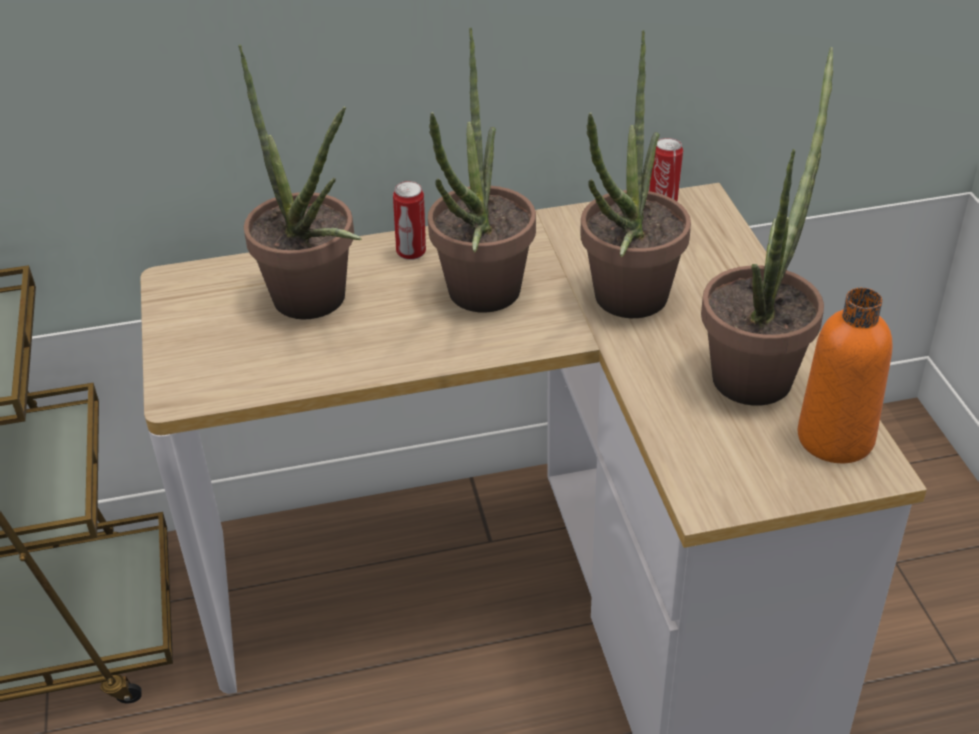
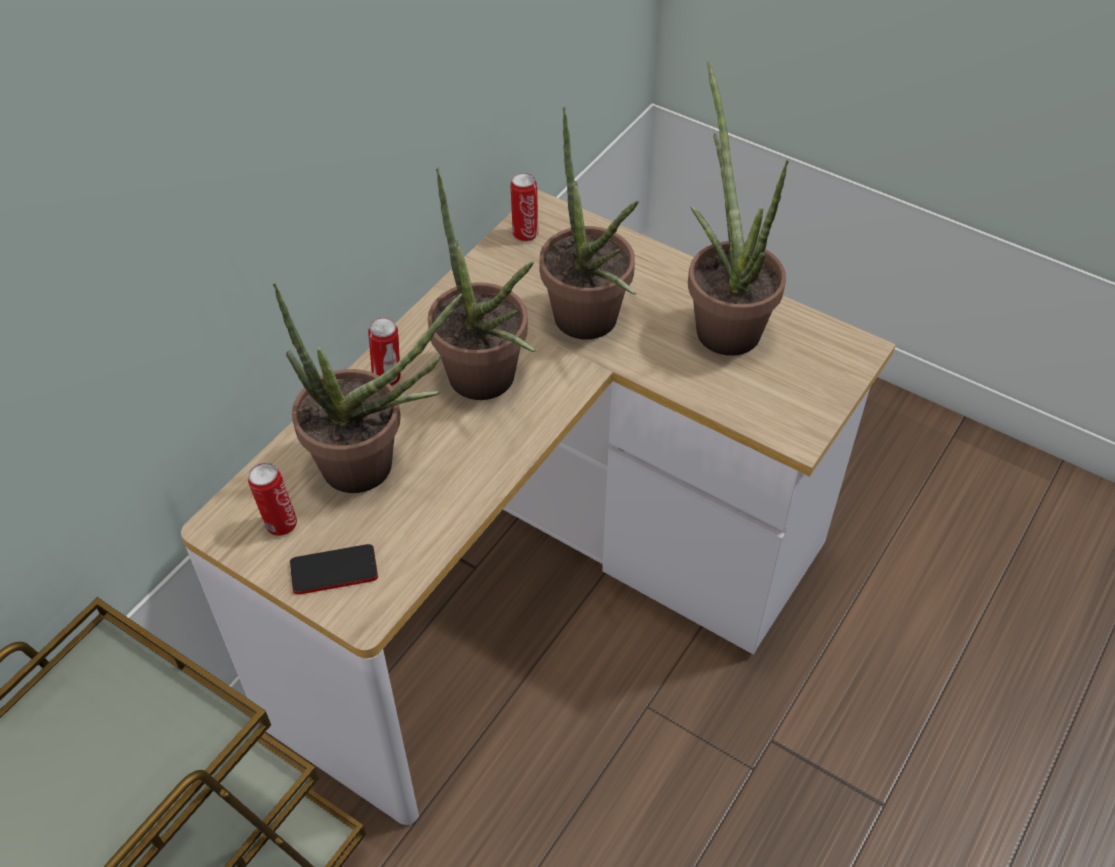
camera: 45 degrees left, 10 degrees up
(199, 355) = (334, 570): none -> phone
(208, 303) = (280, 524): none -> can
(835, 438) = (817, 343): orange bottle -> none

